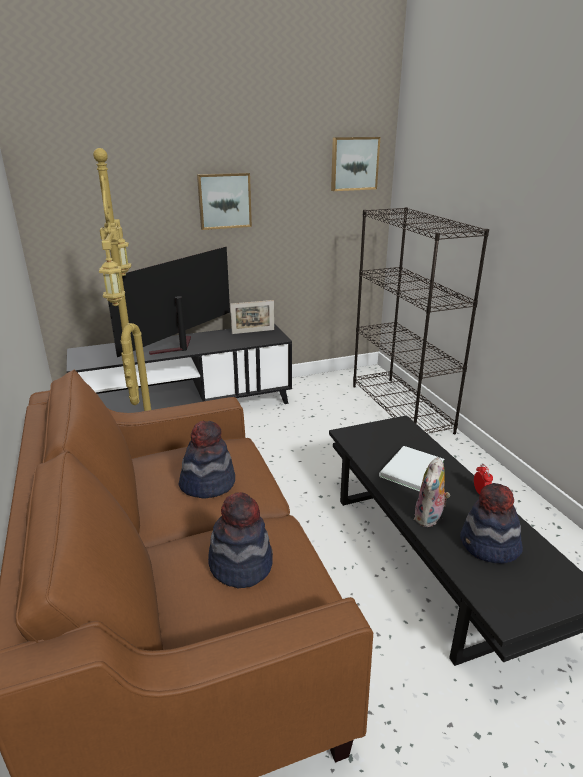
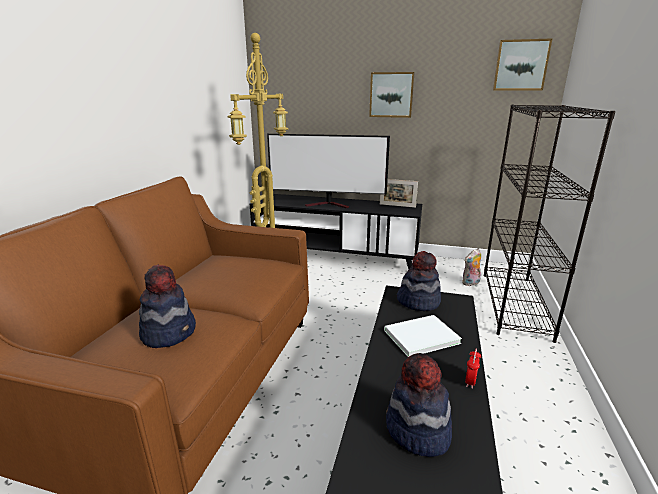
camera: 35 degrees right, 5 degrees down
(176, 348) = (329, 205): television -> television turned 150 degrees counterclockwise
(208, 483) = (227, 279): hat -> hat (418, 301)
(429, 518) = (387, 380): plush toy -> plush toy (470, 283)

